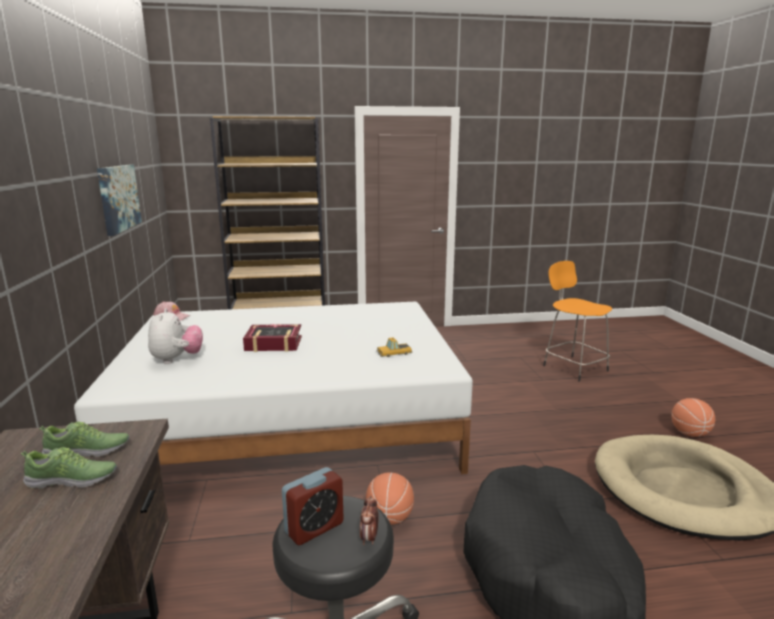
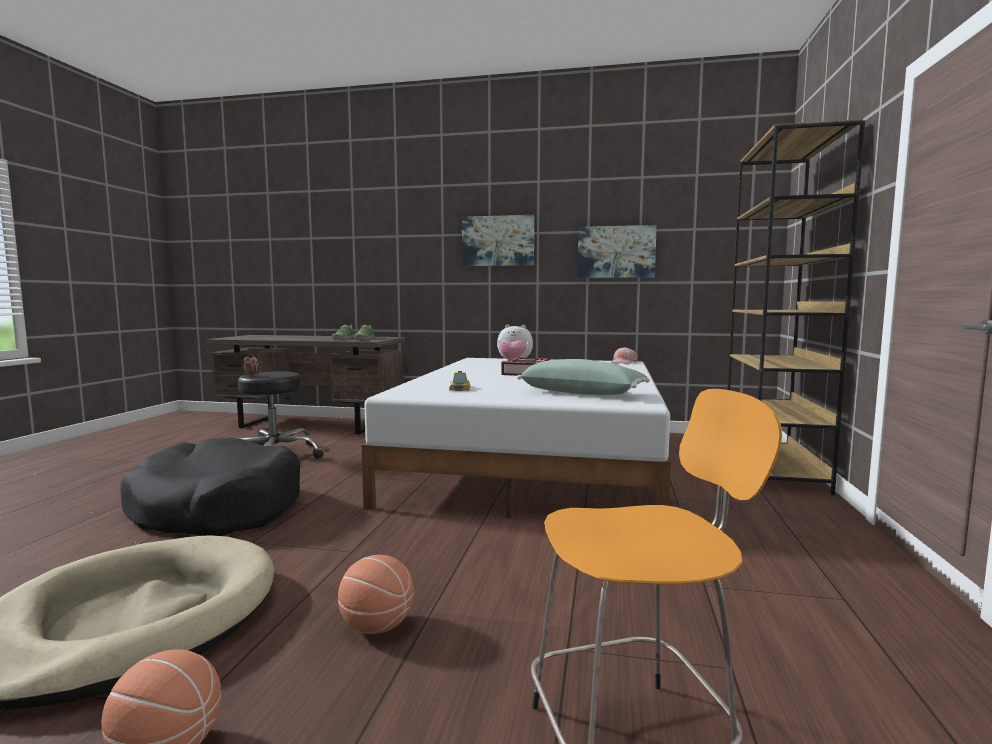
camera: 110 degrees right, 10 degrees down
(49, 195) = (498, 241): none -> picture
(314, 528) = (277, 373): alarm clock -> none
(381, 318) = (582, 393): none -> green pillow
(389, 518) = (352, 476): basketball -> basketball (377, 627)

